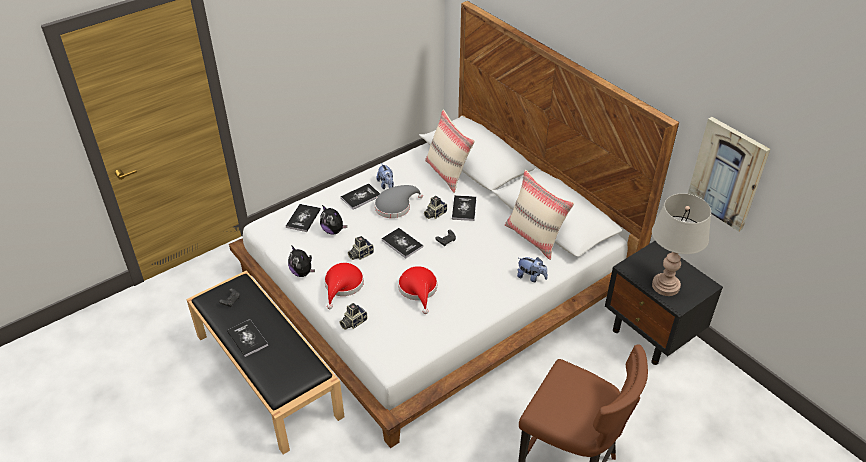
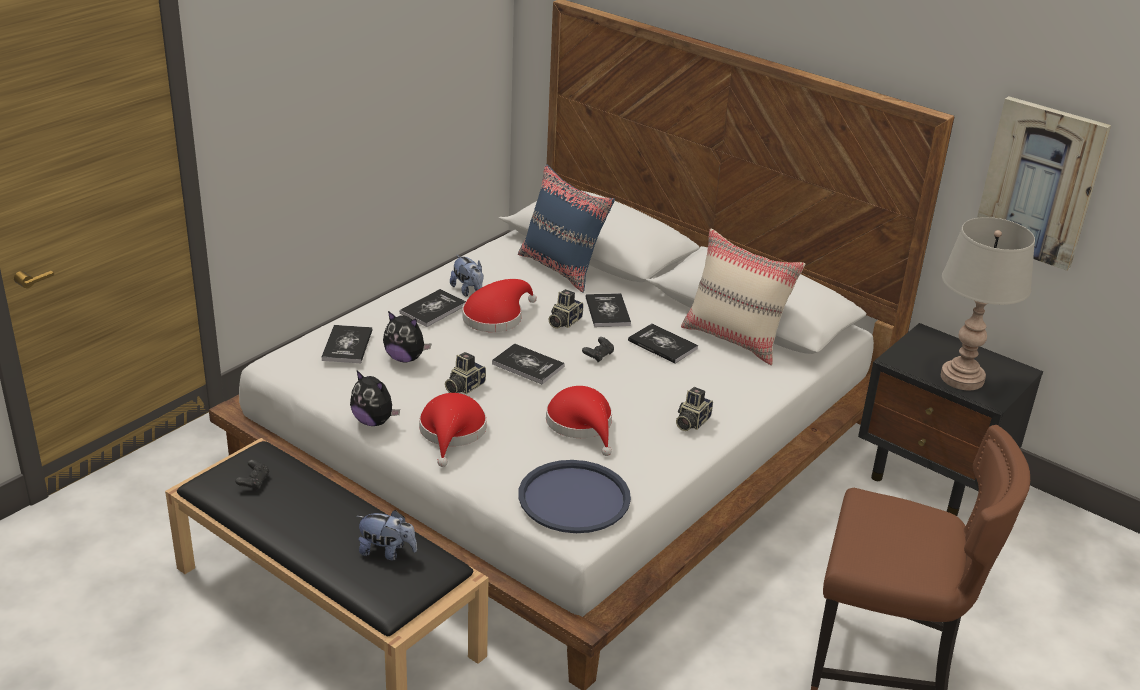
camera: 15 degrees left, 10 degrees down
(247, 338) = (304, 532): book -> book (662, 345)
(353, 322) = (490, 481): camera -> camera (691, 422)
(395, 206) = (496, 317): grey hat -> red hat
(396, 341) = (574, 498): none -> blue tray
(448, 173) = (562, 268): beige pillow -> blue pillow
(531, 277) = (752, 390): plush toy -> plush toy (387, 552)

